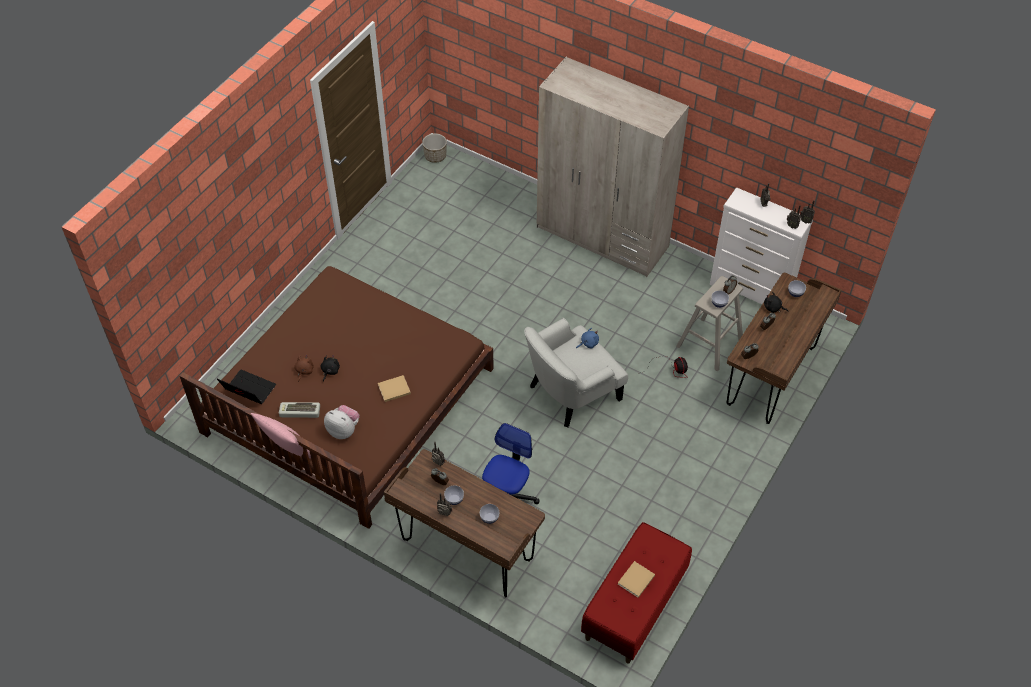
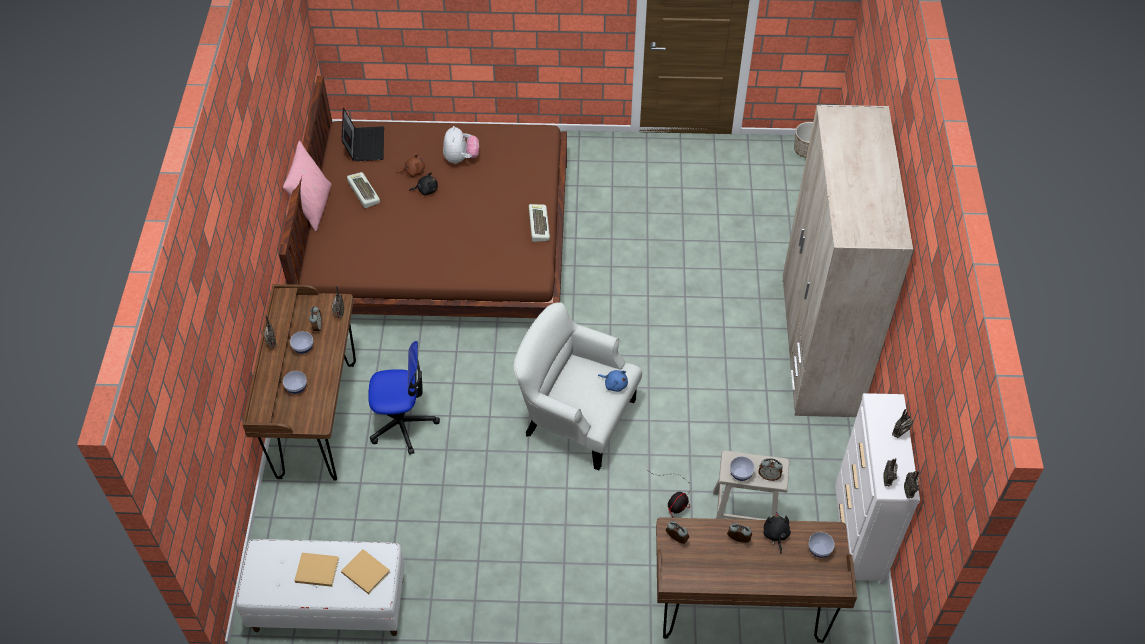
camera: 60 degrees right, 0 degrees up
(343, 430) = (362, 234): plush toy -> plush toy (461, 158)
(393, 389) = (435, 247): beige book -> beige book (365, 571)
(418, 319) = (538, 225): none -> keyboard
(634, 606) = (329, 605): red bench -> white bench

